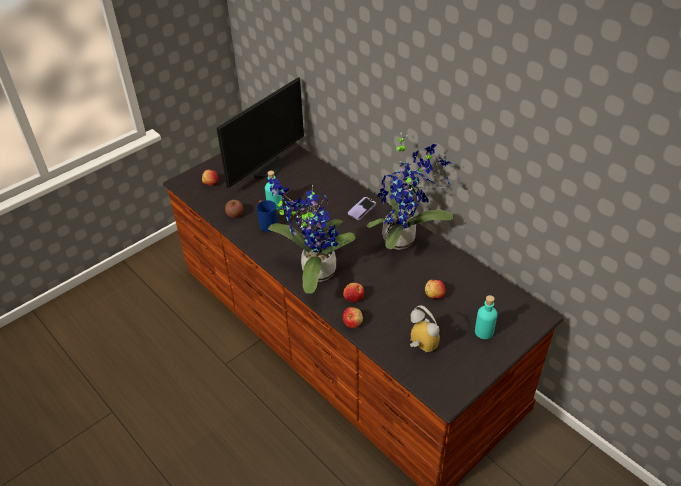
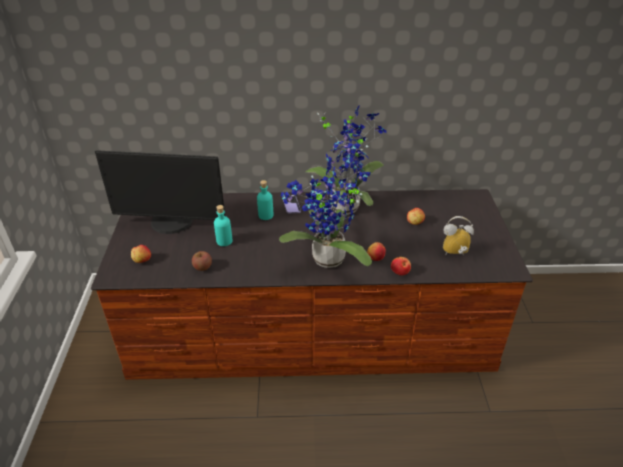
camera: 50 degrees left, 5 degrees down
(264, 167) = (171, 222): monitor -> monitor turned 105 degrees clockwise
(267, 223) = (239, 256): blue mug -> none
(484, 332) = (469, 222): turquoise bottle -> turquoise bottle (265, 215)

